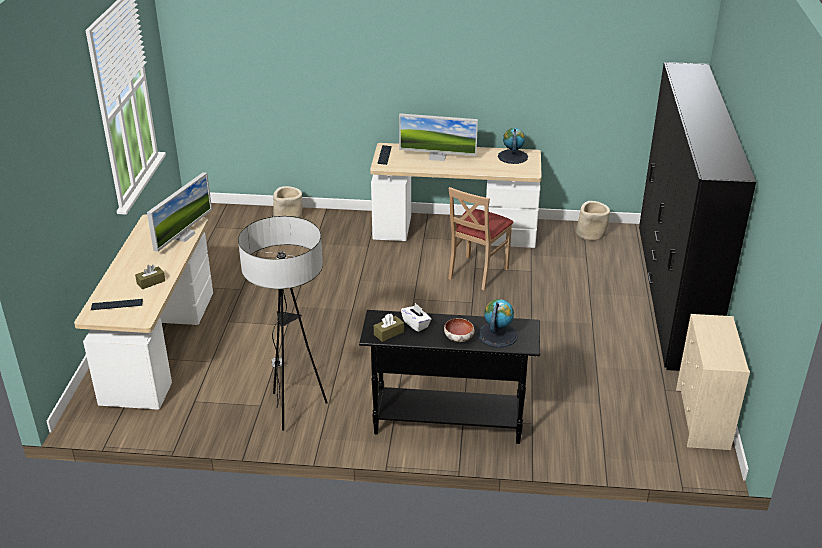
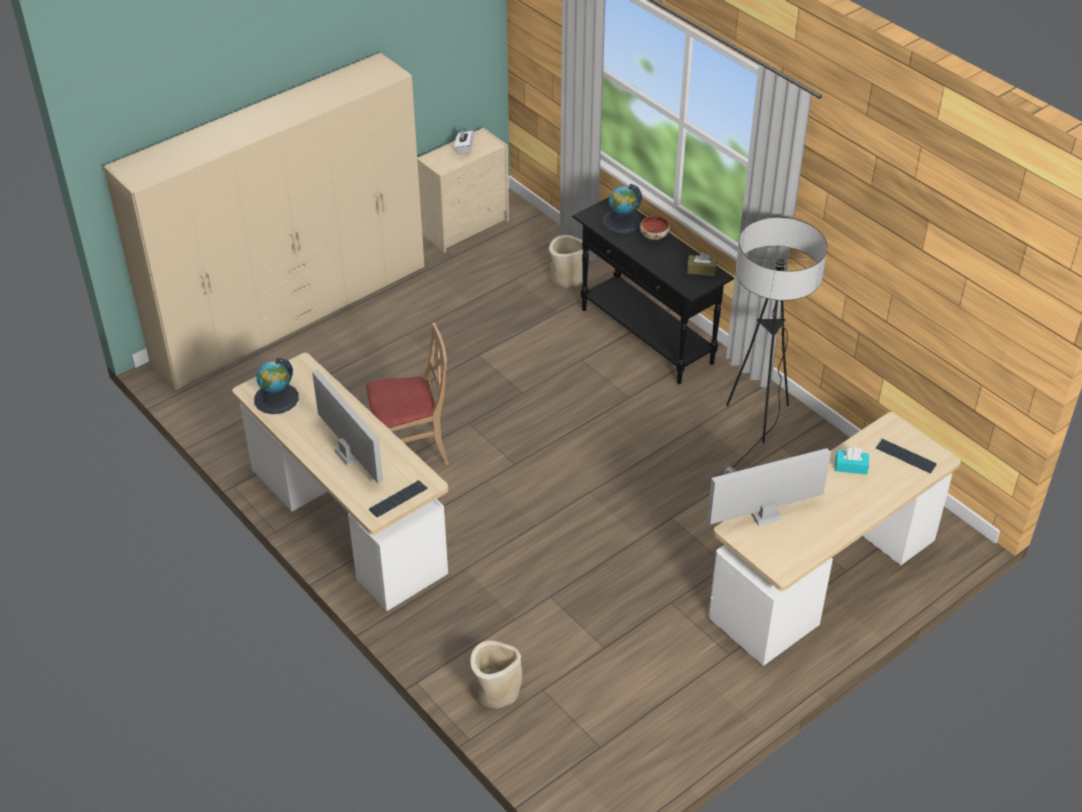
camera: 135 degrees left, 10 degrees up
(151, 282) = (851, 467): brown tissue box -> turquoise tissue box
(416, 324) = (670, 264): white tissue box -> white tissue box (464, 149)
(590, 234) = (231, 417): beige planter -> beige planter (567, 277)
(672, 293) = (292, 314): black wardrobe -> beige wardrobe

